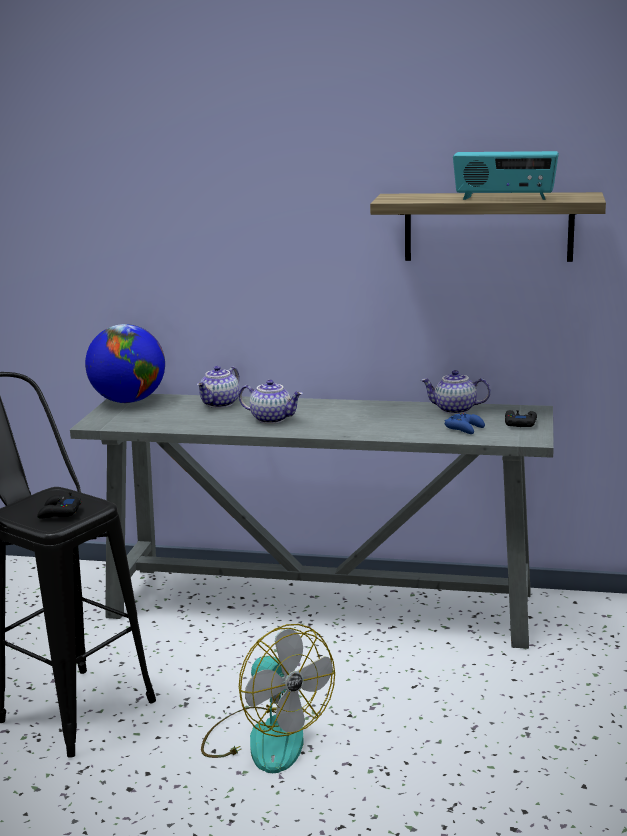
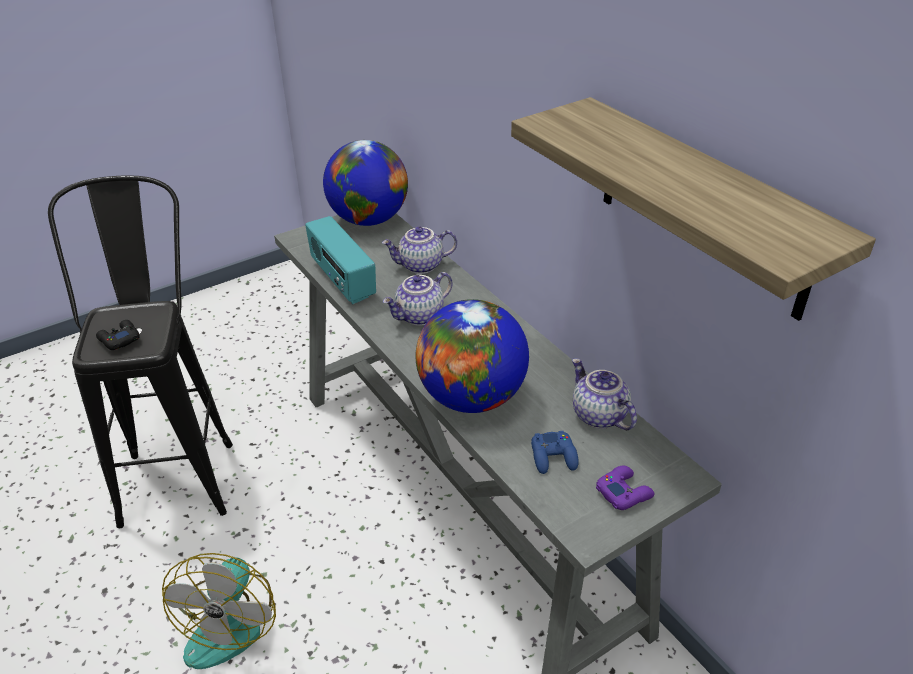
camera: 45 degrees right, 20 degrees up
(272, 419) = (420, 316): teapot -> teapot turned 75 degrees clockwise
(377, 429) = (472, 397): none -> globe
(504, 198) = (677, 189): radio -> radio (342, 281)
(520, 423) = (624, 492): black game controller -> purple game controller

